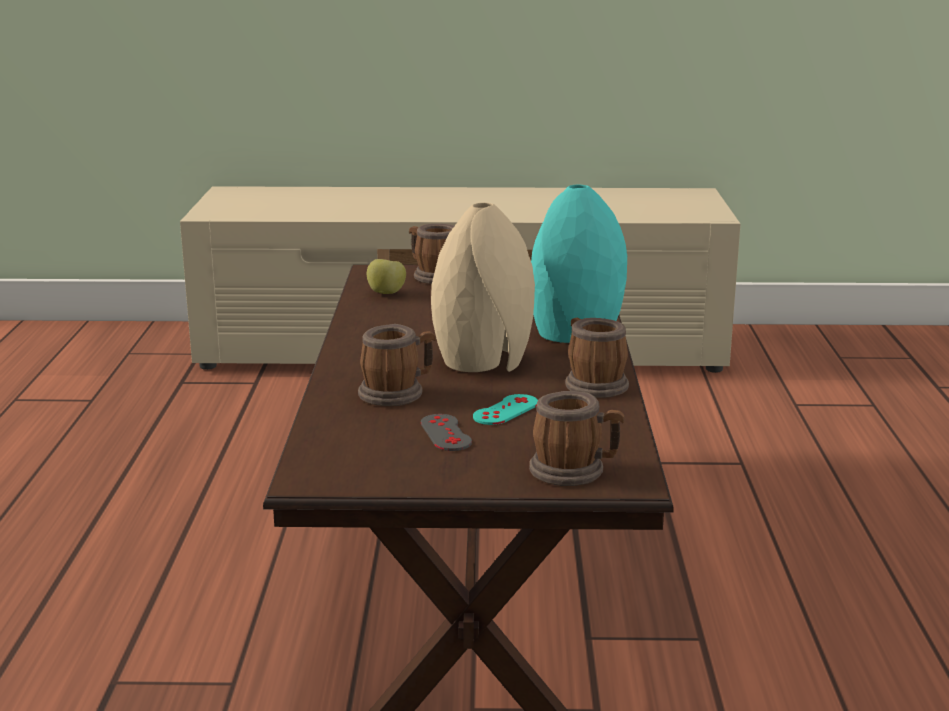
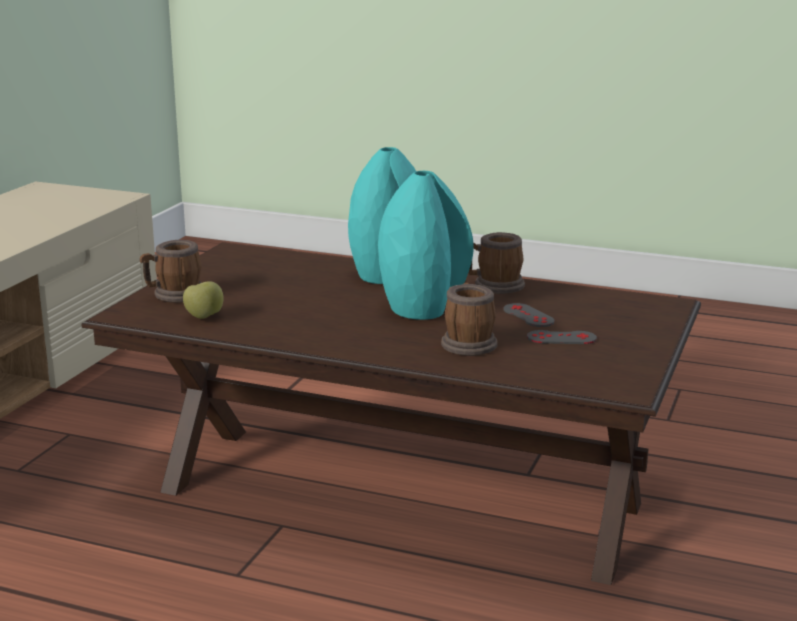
camera: 70 degrees left, 0 degrees up
(485, 362) = (423, 308): beige vase -> turquoise vase
(505, 410) = (528, 316): turquoise game controller -> grey game controller
(575, 471) = (647, 313): mug -> none

